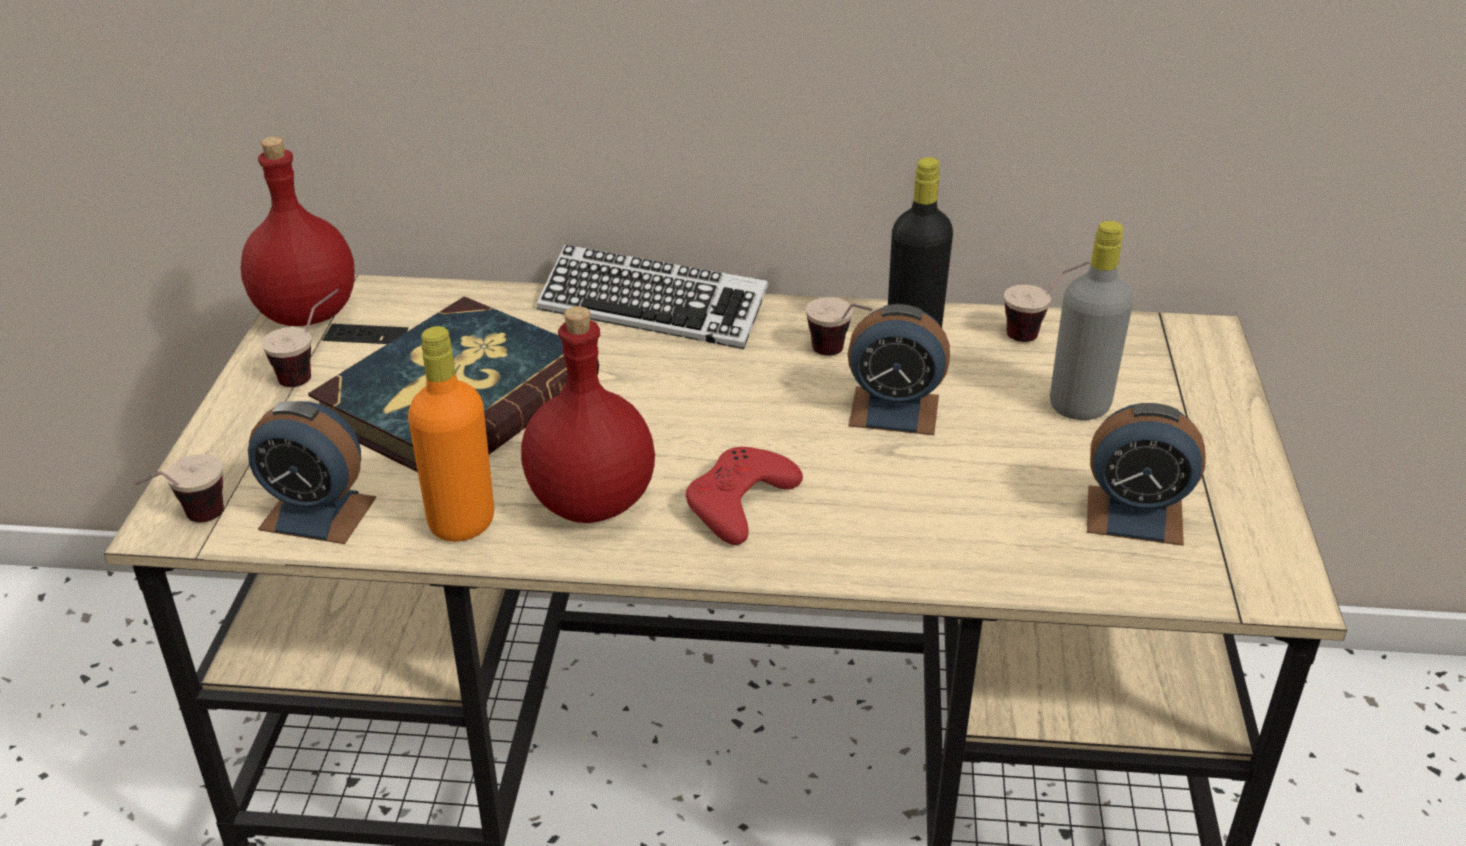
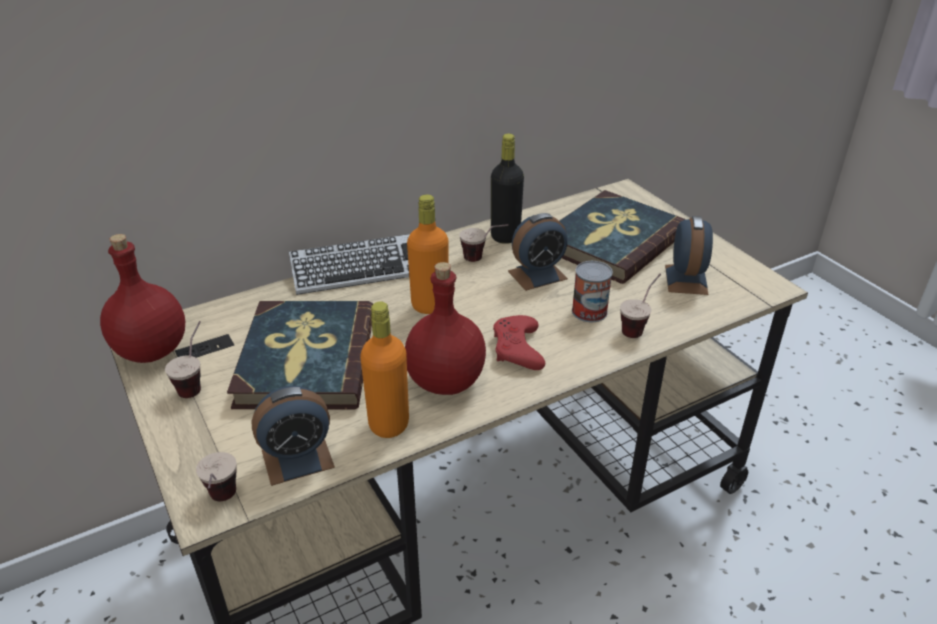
camera: 35 degrees left, 0 degrees up
(688, 392) = (430, 305): none -> orange bottle
(909, 496) = (589, 311): none -> can
(1039, 332) = (558, 214): cup -> cup (638, 326)
(1079, 406) = (612, 241): grey bottle -> book
(1134, 515) = (686, 279): alarm clock -> alarm clock turned 60 degrees counterclockwise

